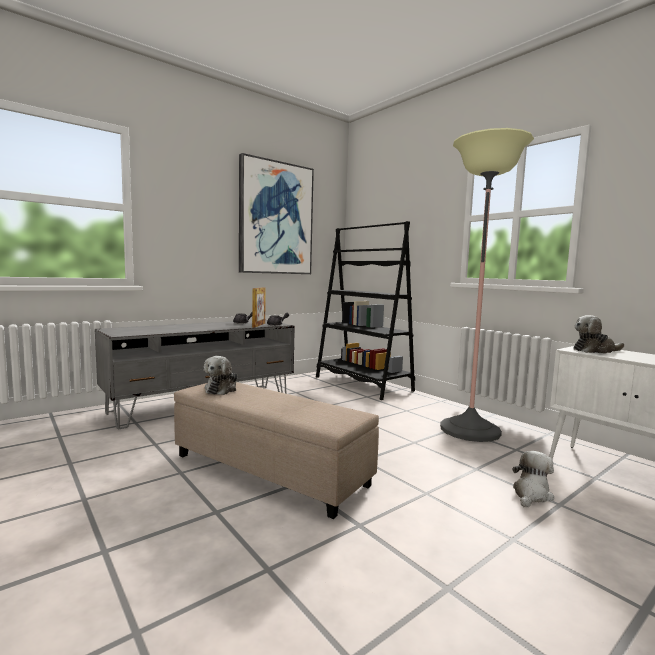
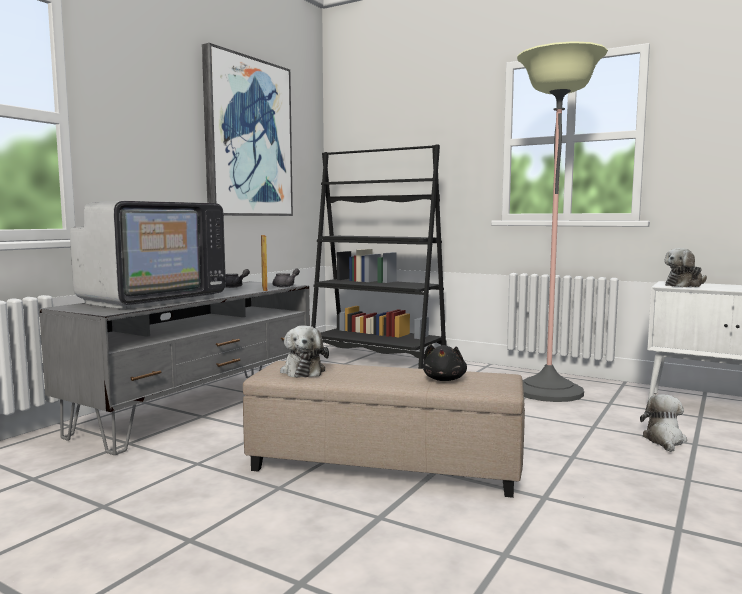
camera: 20 degrees left, 0 degrees up
(168, 328) = (153, 300): none -> television
(306, 410) = (444, 379): none -> black plush toy

